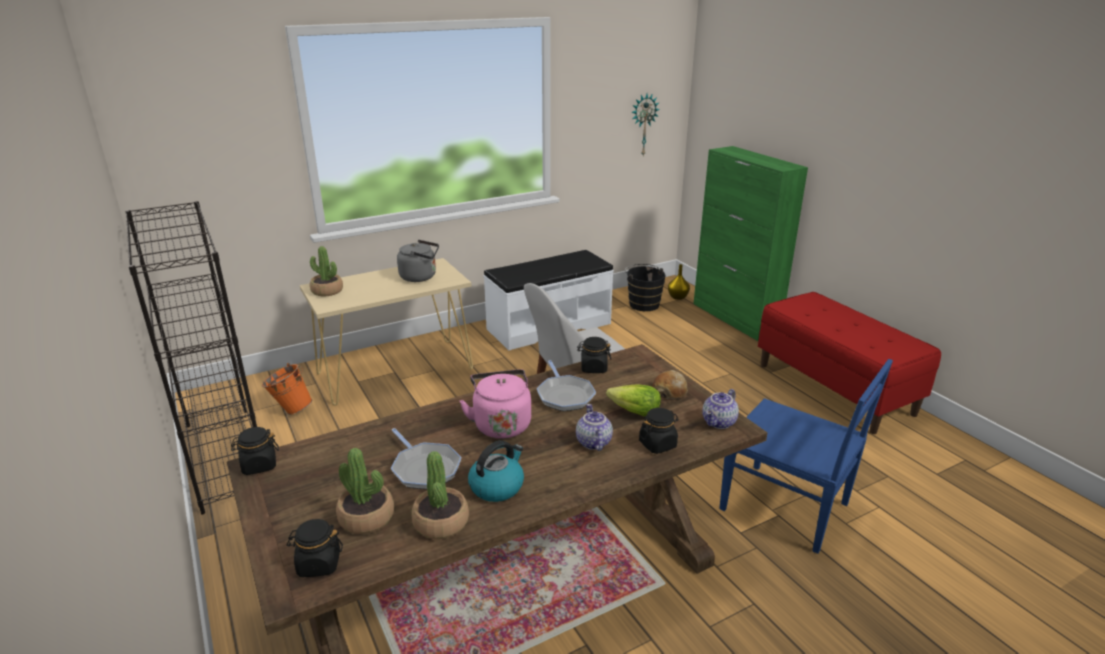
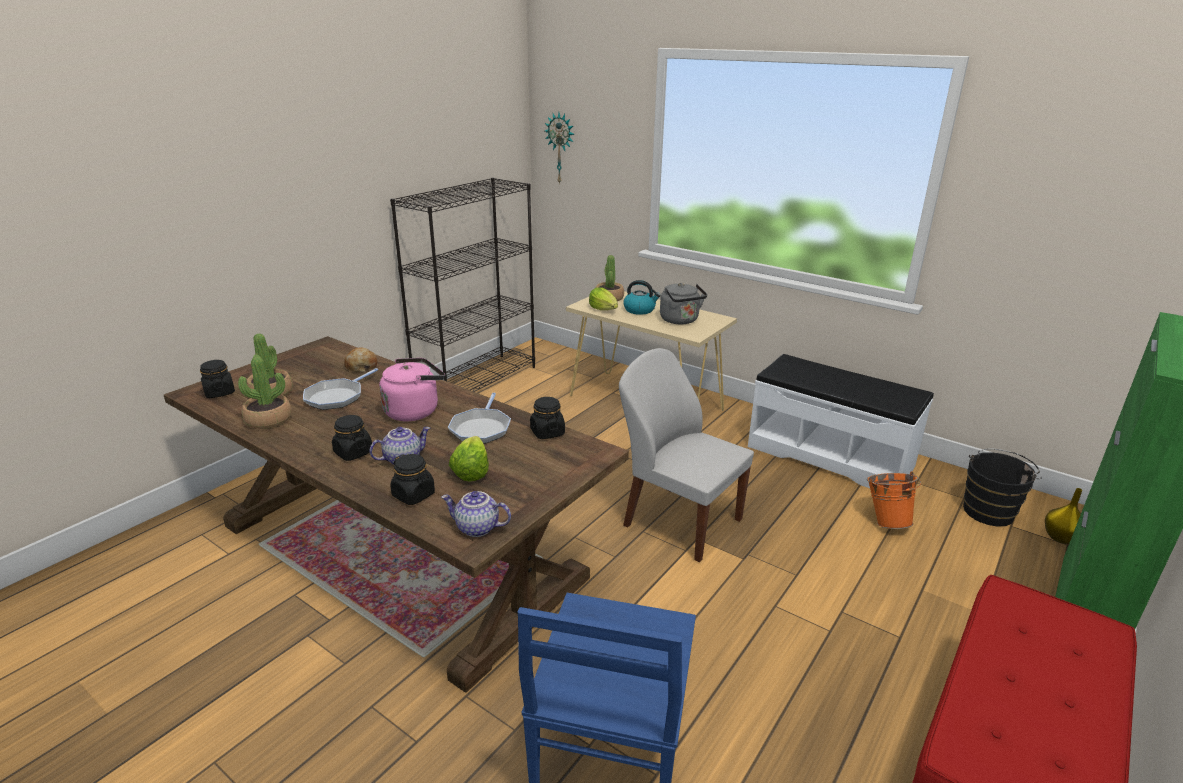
camera: 65 degrees right, 0 degrees up
(259, 465) = (325, 345): black jar -> black jar (353, 452)
(290, 409) = (549, 381): orange bucket -> orange bucket (885, 521)
(351, 299) = (604, 309): none -> lettuce
(497, 486) = (319, 430): kettle -> kettle (640, 310)
(564, 395) = (481, 428): frying pan -> frying pan turned 45 degrees counterclockwise
(643, 124) = (1119, 249): wall clock -> wall clock (561, 148)
(670, 391) = (528, 485): bread -> bread (361, 366)

